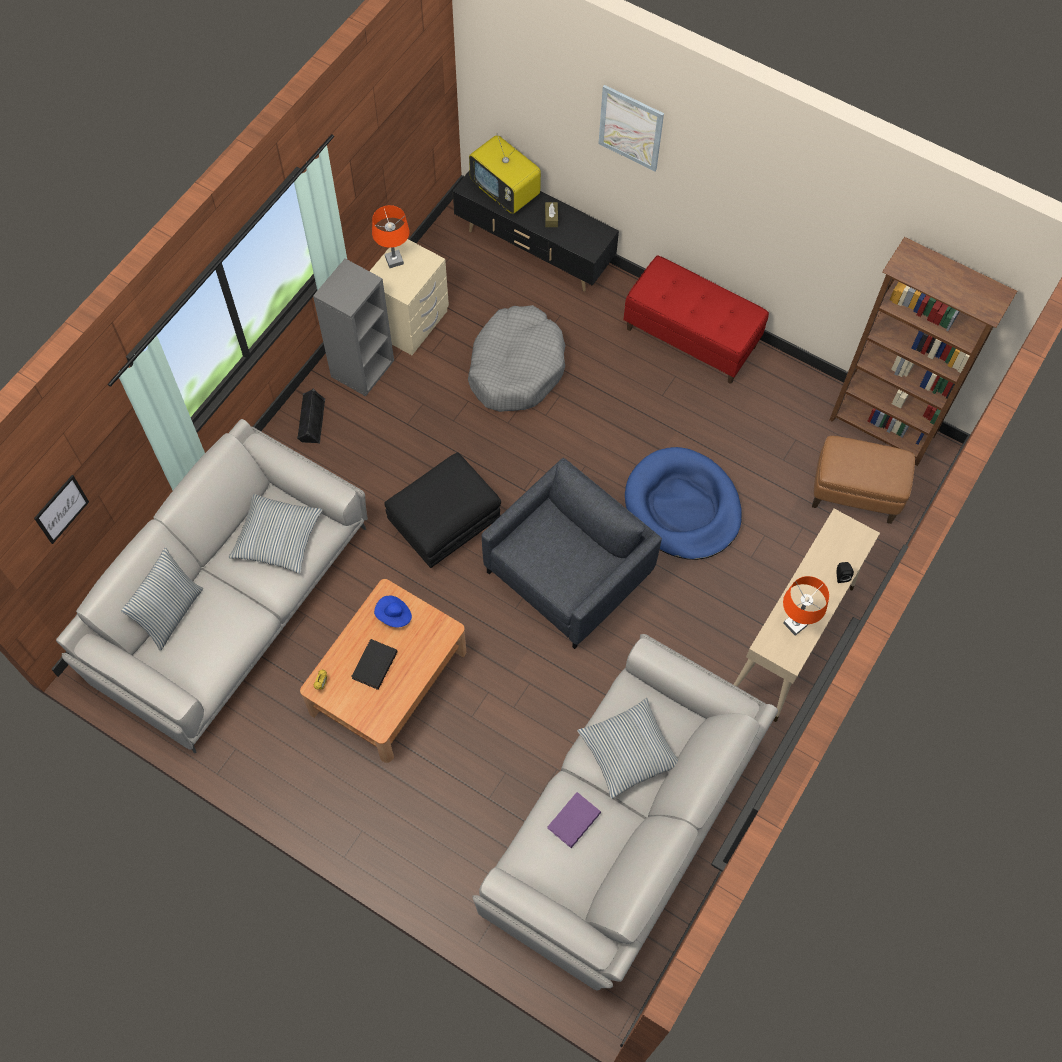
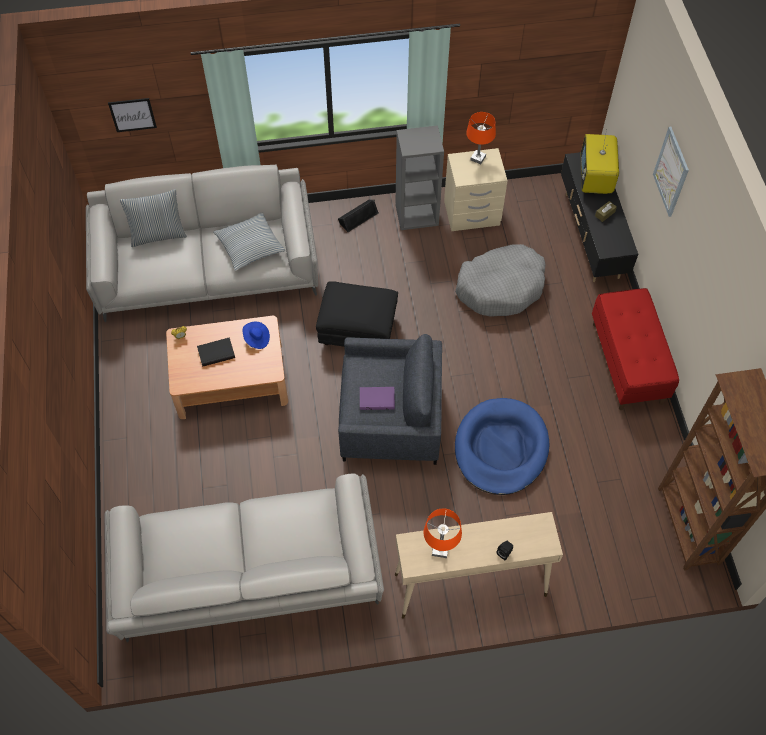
camera: 50 degrees right, 5 degrees down
(573, 819) = (205, 531): purple book -> purple book (377, 399)
(628, 751) = (279, 529): pillow -> none
(854, 495) = (618, 546): brown ottoman -> none

